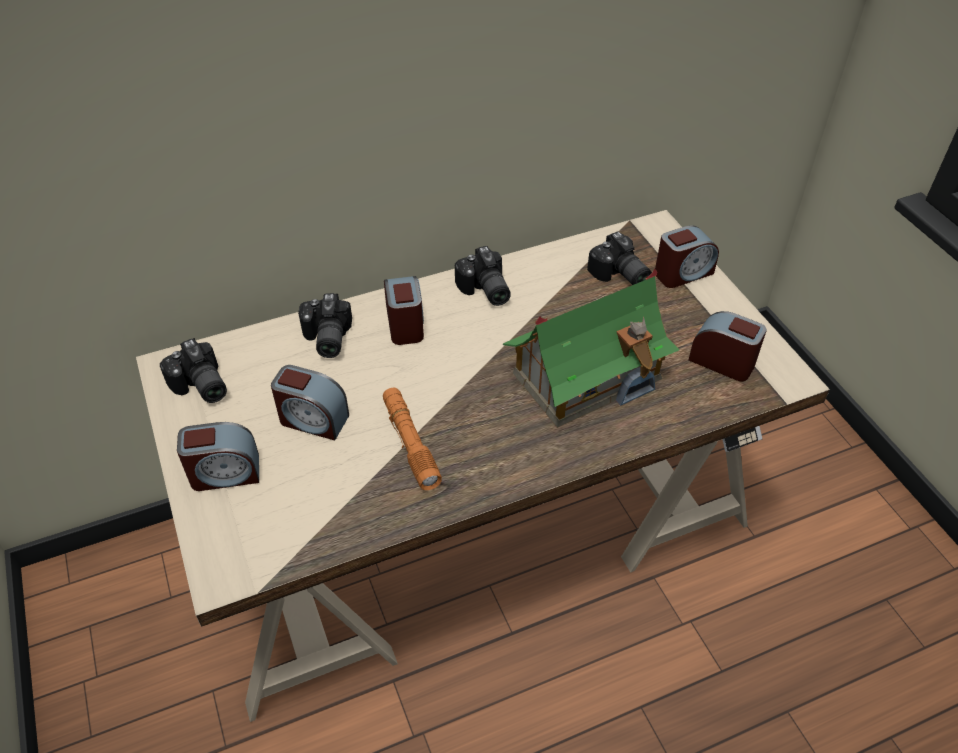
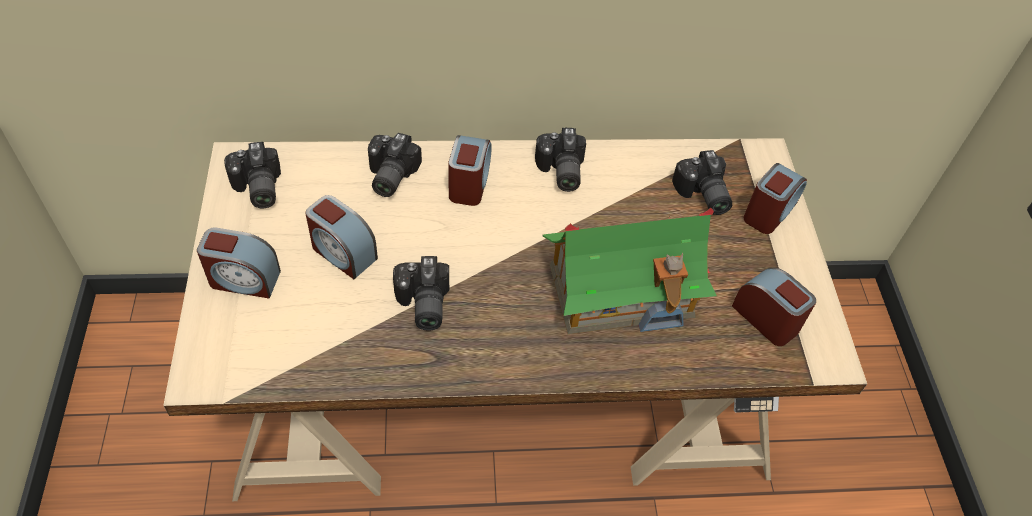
camera: 15 degrees right, 5 degrees up
(410, 443) = (421, 305): orange flashlight -> camera
(682, 273) = (769, 212): alarm clock -> alarm clock turned 45 degrees counterclockwise

